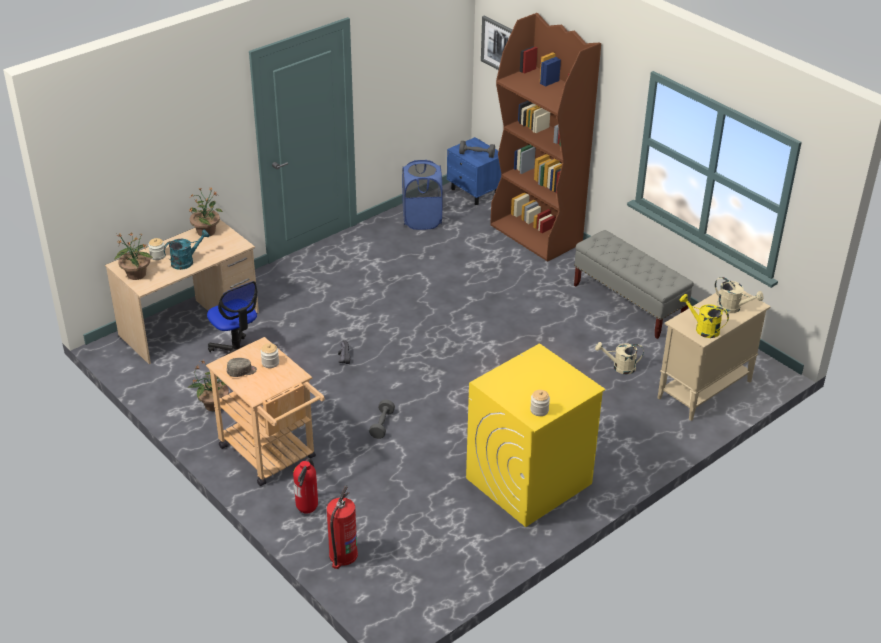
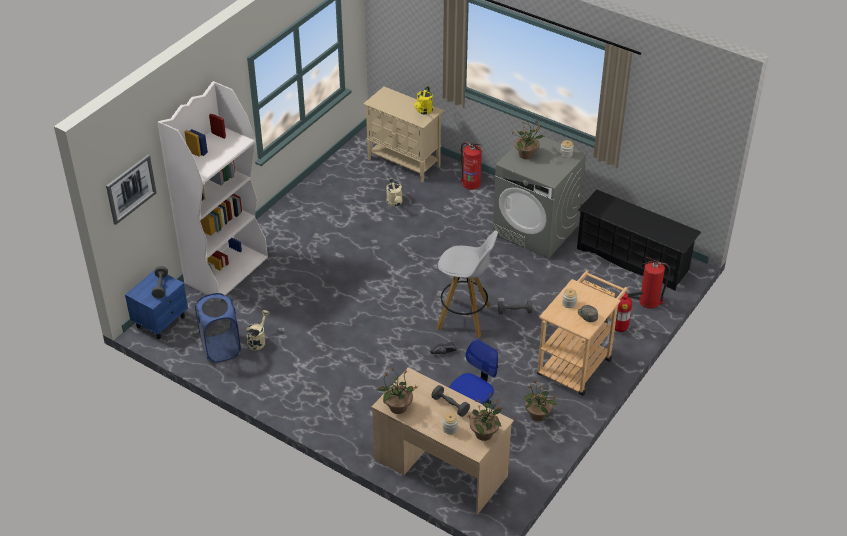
camera: 105 degrees left, 5 degrees up
(186, 261) = (450, 405): turquoise watering can -> grey dumbbell
(390, 383) = (465, 317): none -> white stool
(433, 564) = (633, 259): none -> black shoe rack
(528, 481) = (536, 229): yellow washing machine -> grey washing machine
(536, 235) = (226, 270): brown bookcase -> white bookcase
(550, 374) = (526, 154): none -> potted plant
(628, 304) = (313, 207): grey bench -> none
(645, 441) = (470, 183): none -> fire extinguisher
(733, 308) = (393, 100): beige watering can -> beige watering can (258, 340)

